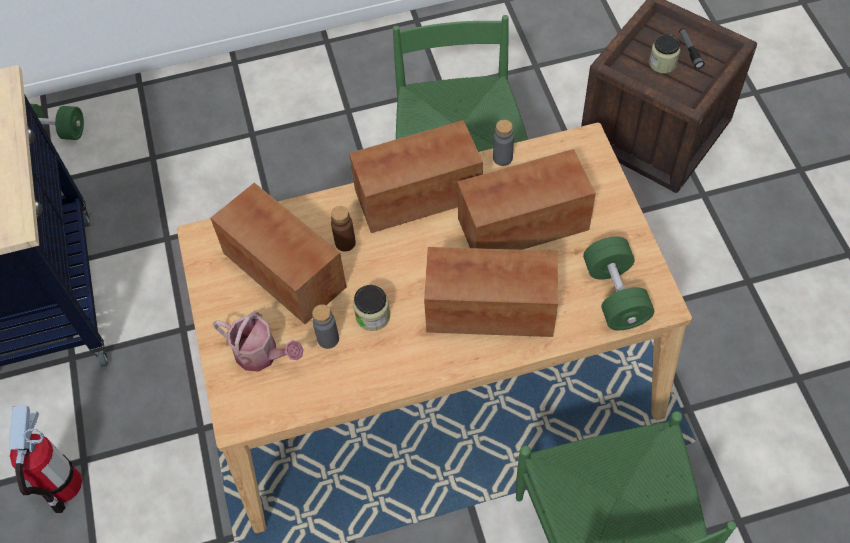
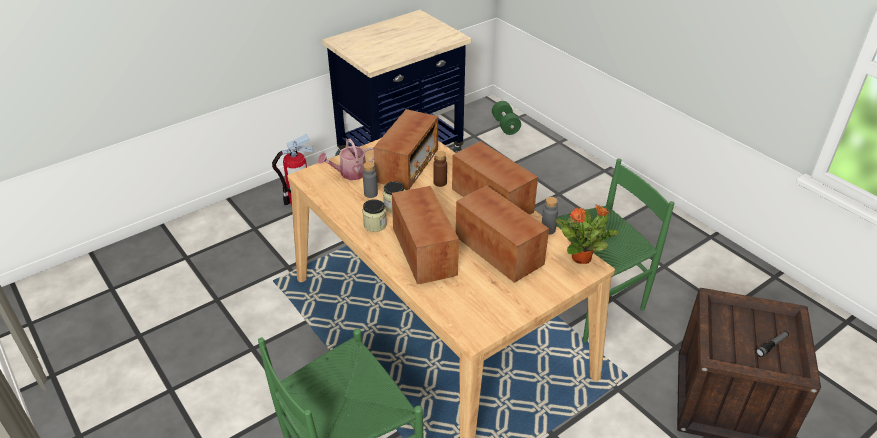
camera: 65 degrees right, 20 degrees down
(262, 354) = (349, 174): watering can -> watering can turned 60 degrees clockwise
(568, 145) = (582, 258): none -> potted plant
(615, 294) = (468, 309): green dumbbell -> none
(662, 63) = (743, 331): jar -> jar (375, 224)

